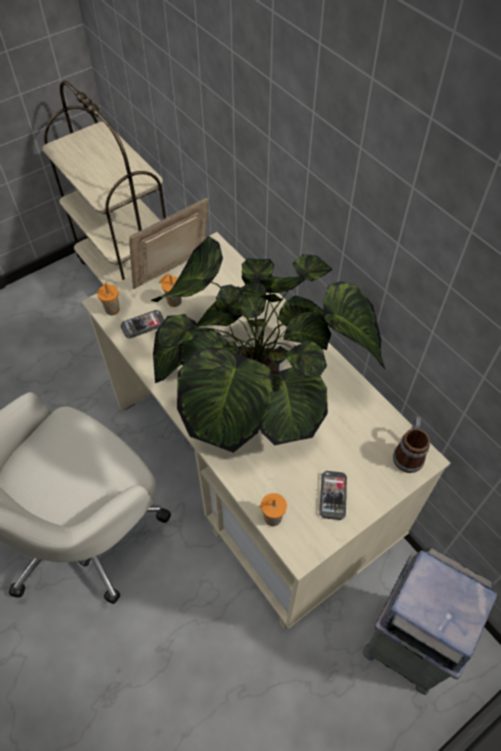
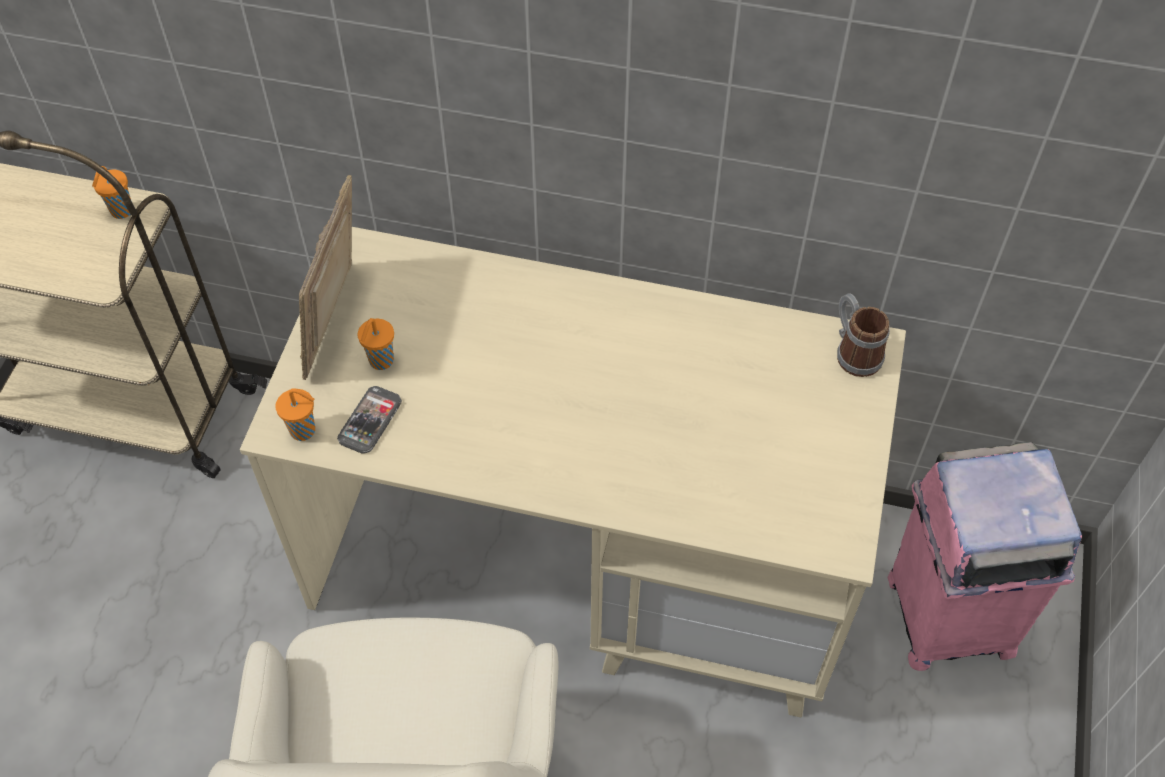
camera: 40 degrees left, 0 degrees up
(256, 383) = (600, 393): potted plant -> none
(271, 518) = (778, 539): orange cup -> orange cup (121, 212)
(333, 495) = (819, 460): phone -> none
(406, 642) = (946, 615): grey trash can -> pink trash can

